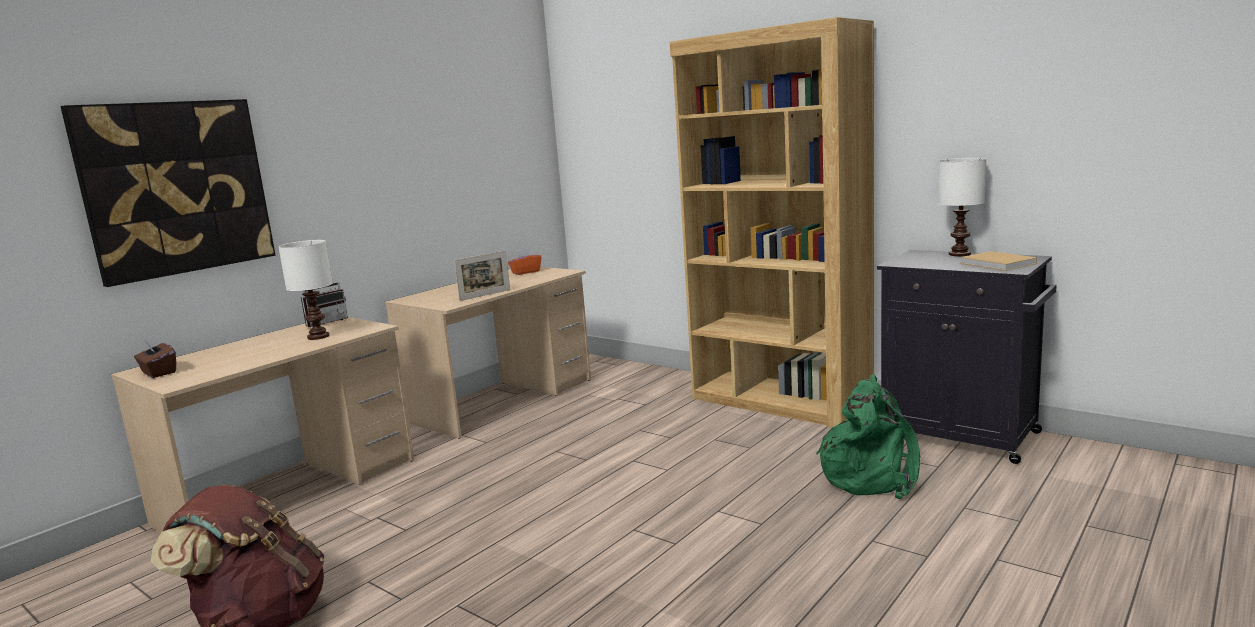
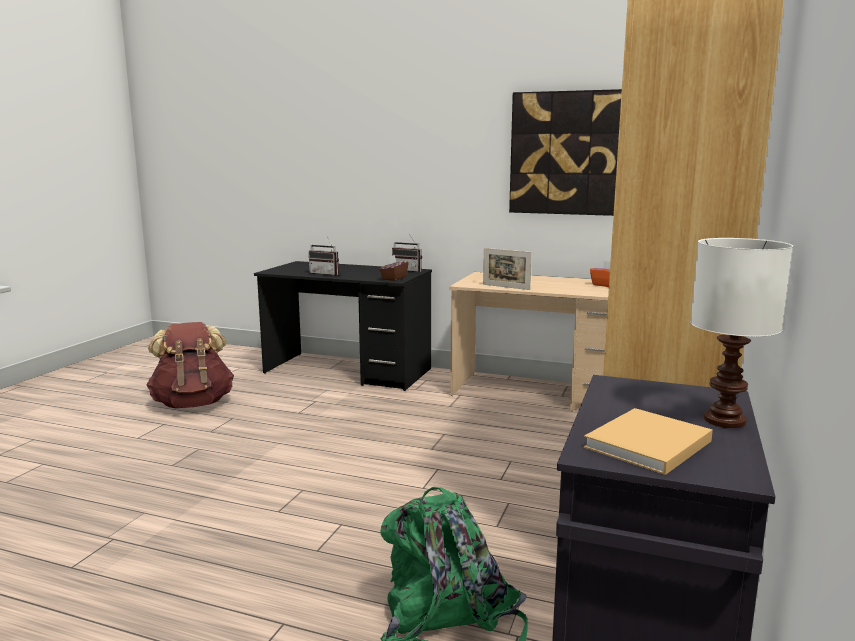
camera: 70 degrees right, 0 degrees up
(158, 372) = (294, 266): brown tissue box -> brown tissue box (394, 278)
(176, 188) = (347, 159): picture -> picture (570, 153)
(267, 355) = (326, 274): none -> radio
(290, 491) = (348, 371): beige desk -> black desk
(319, 336) = (370, 274): white table lamp -> none

